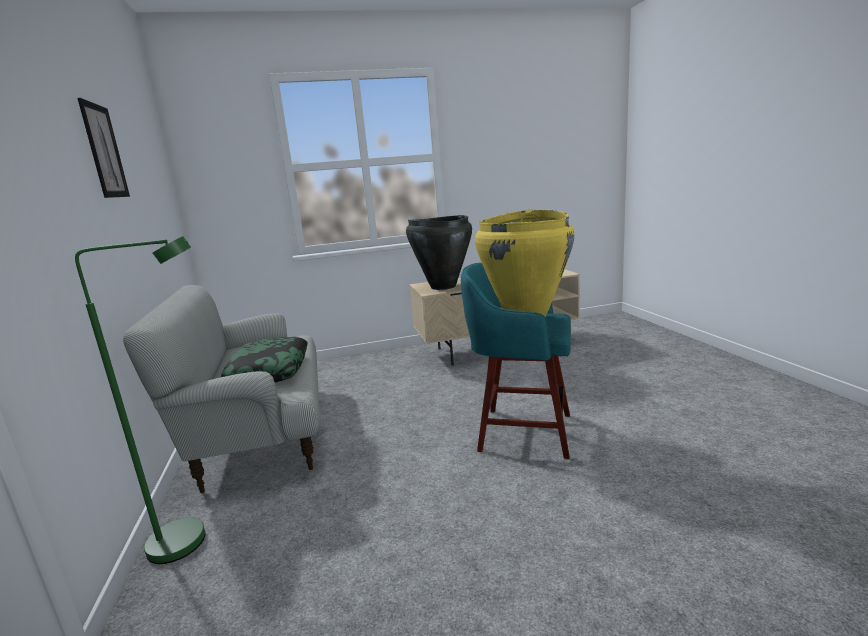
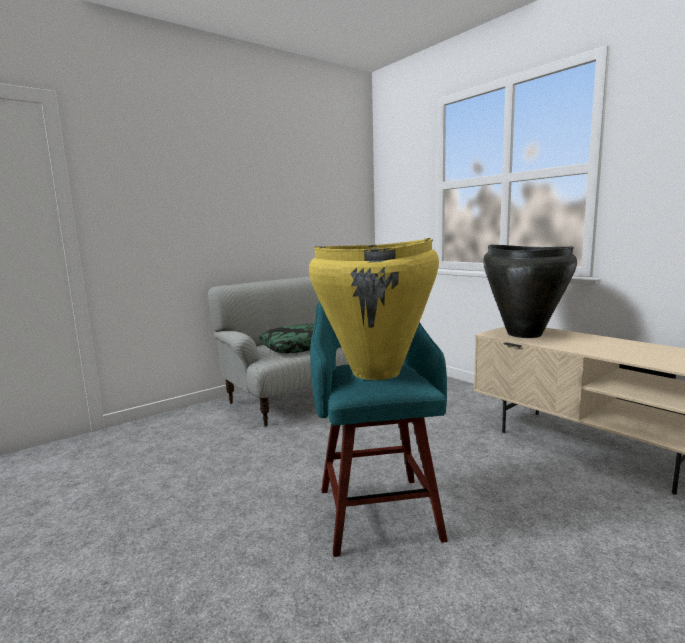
camera: 65 degrees right, 5 degrees down
(104, 151) = (255, 178): picture -> none
(193, 539) = (186, 417): green floor lamp -> none

